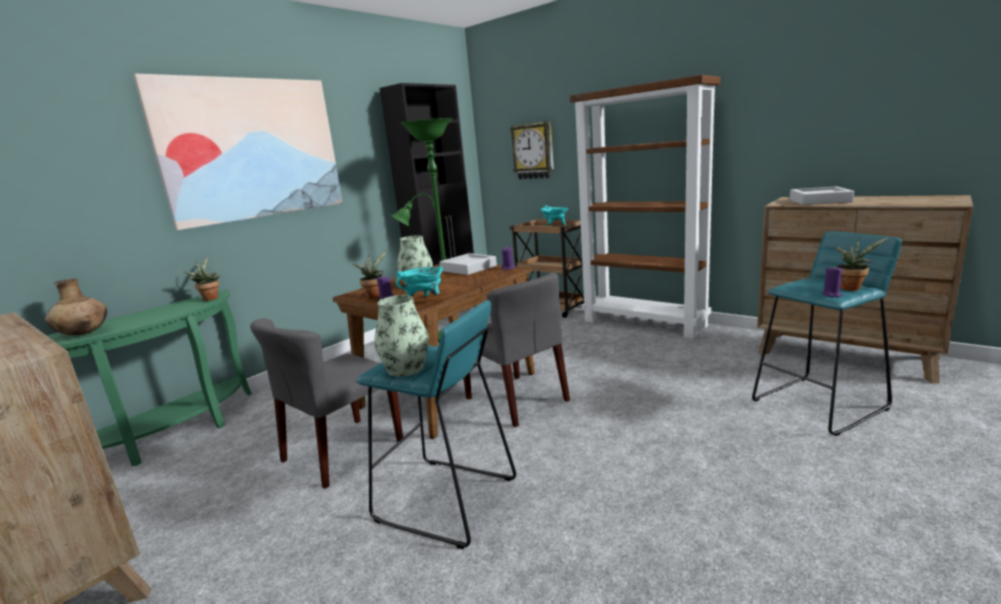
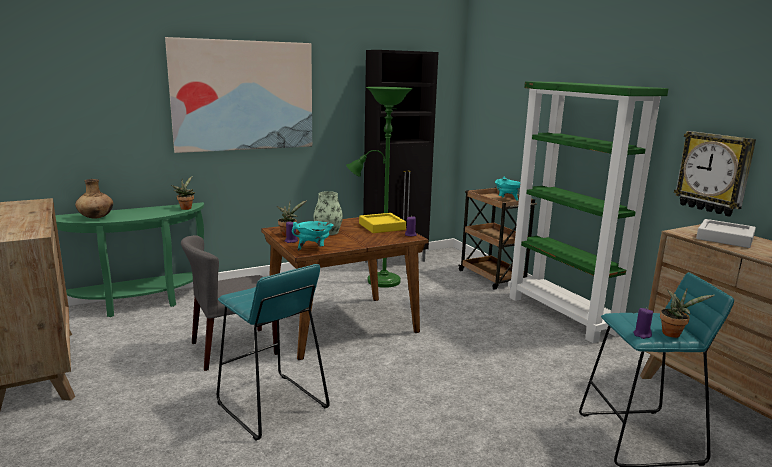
camera: 20 degrees right, 0 degrees up
(405, 368) = (250, 299): vase -> none
(468, 268) = (382, 227): grey tray -> yellow tray
(517, 399) = (385, 350): grey chair -> none
(533, 151) = (505, 122): wall clock -> wall clock (714, 173)
(645, 323) = (563, 315): brown bookcase -> green bookcase

